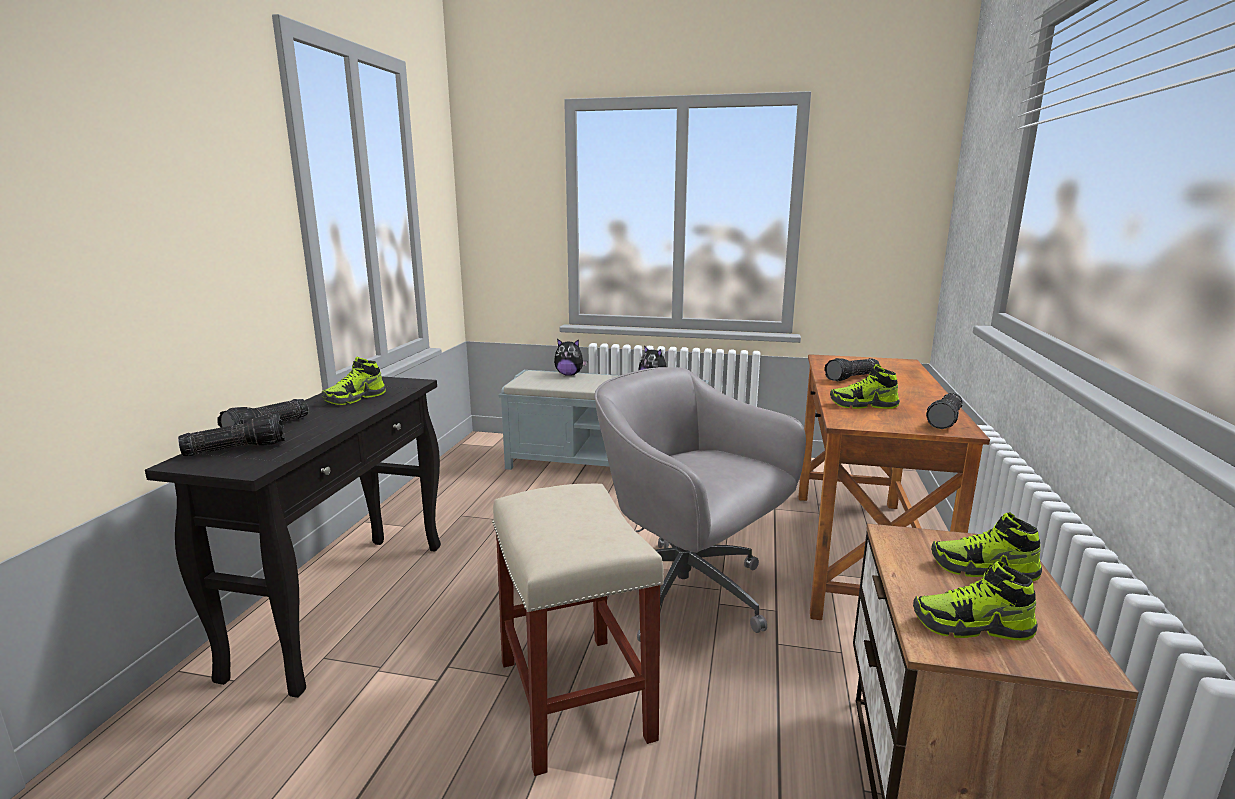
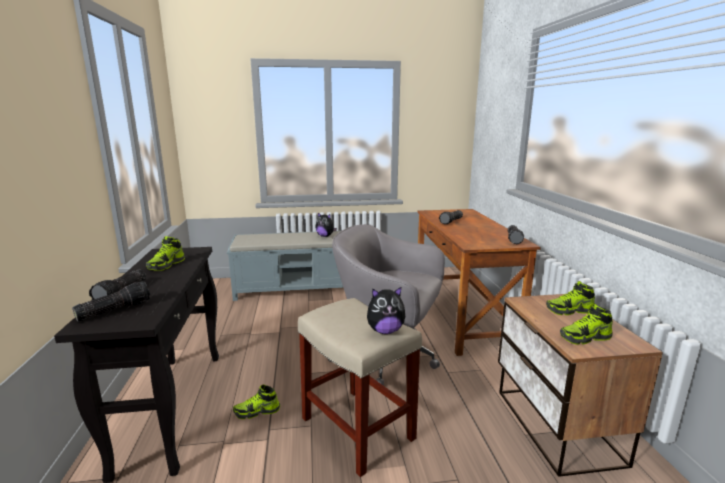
camera: 20 degrees left, 0 degrees up
(569, 374) = (268, 235): plush toy -> plush toy (385, 331)
(863, 405) = (470, 236): shoe -> shoe (257, 412)

